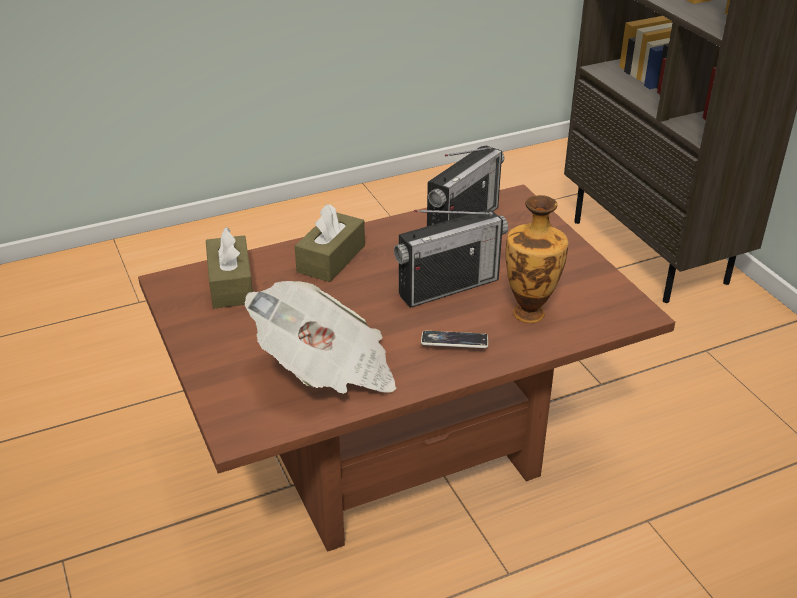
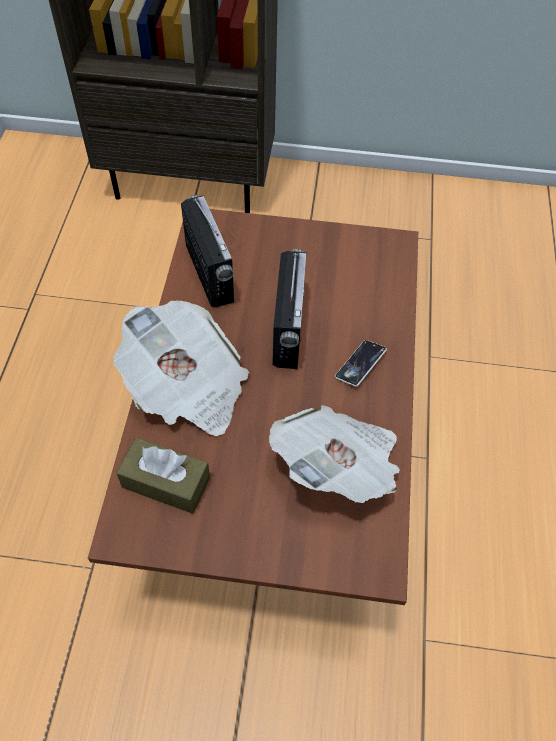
camera: 60 degrees left, 20 degrees up
(331, 259) = (187, 387): brown tissue box -> newspaper
(530, 312) = (354, 300): vase -> none

